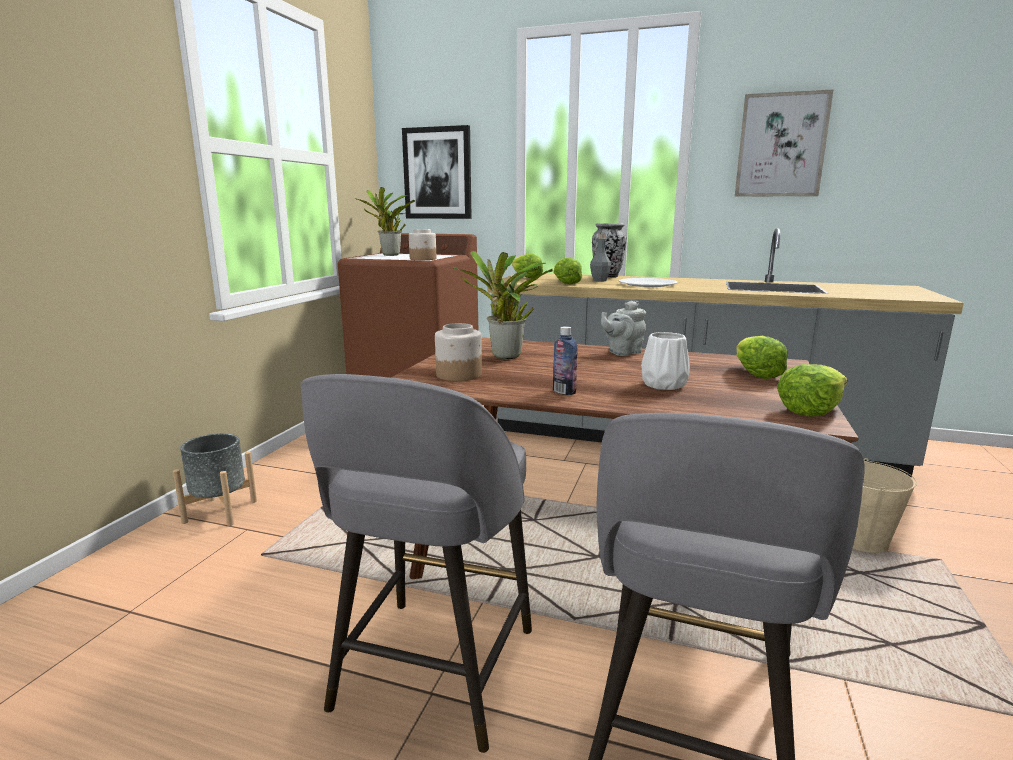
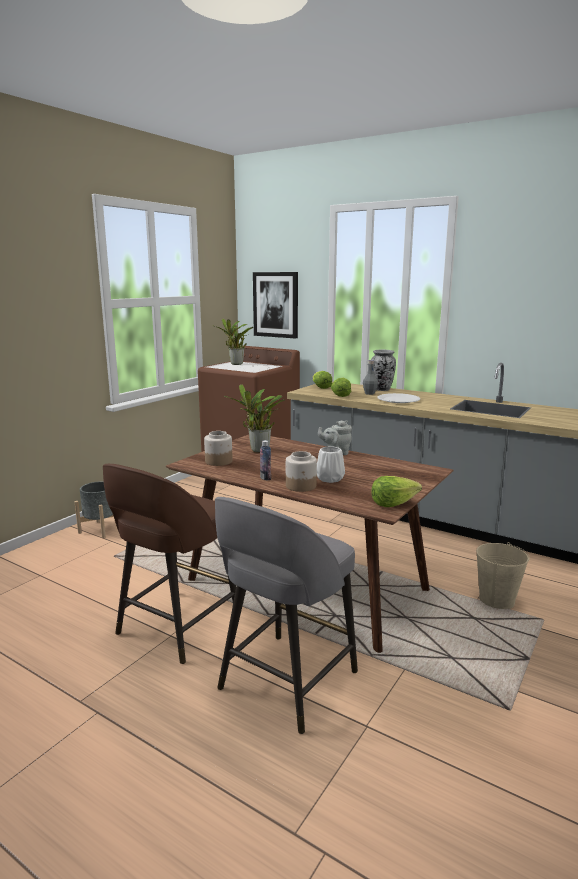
camera: 15 degrees right, 0 degrees up
(423, 259) = (252, 370): jar -> jar (301, 486)
(433, 672) = (176, 627): grey stool -> brown stool
(755, 374) = (399, 476): lettuce -> none
(781, 145) = (517, 296): picture -> none

